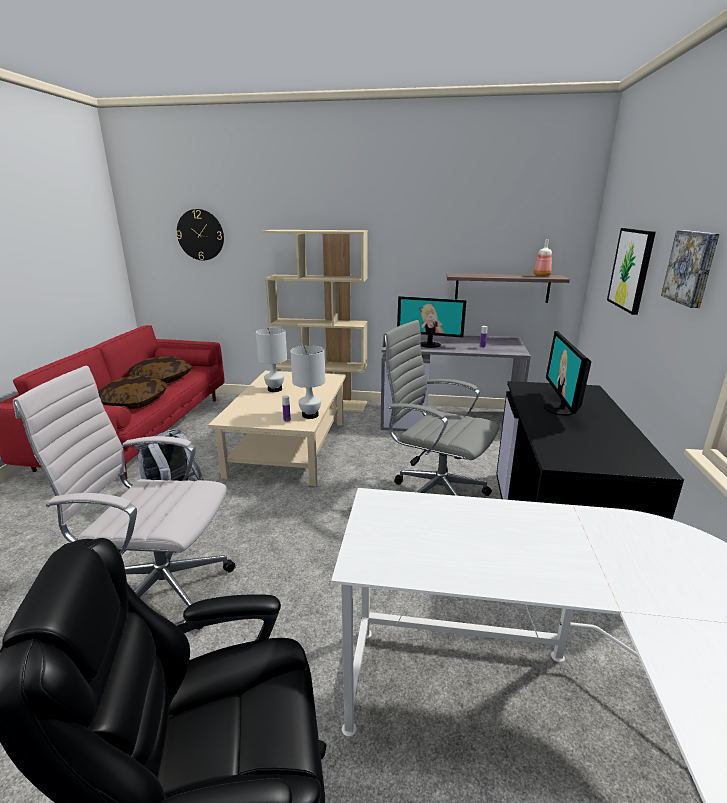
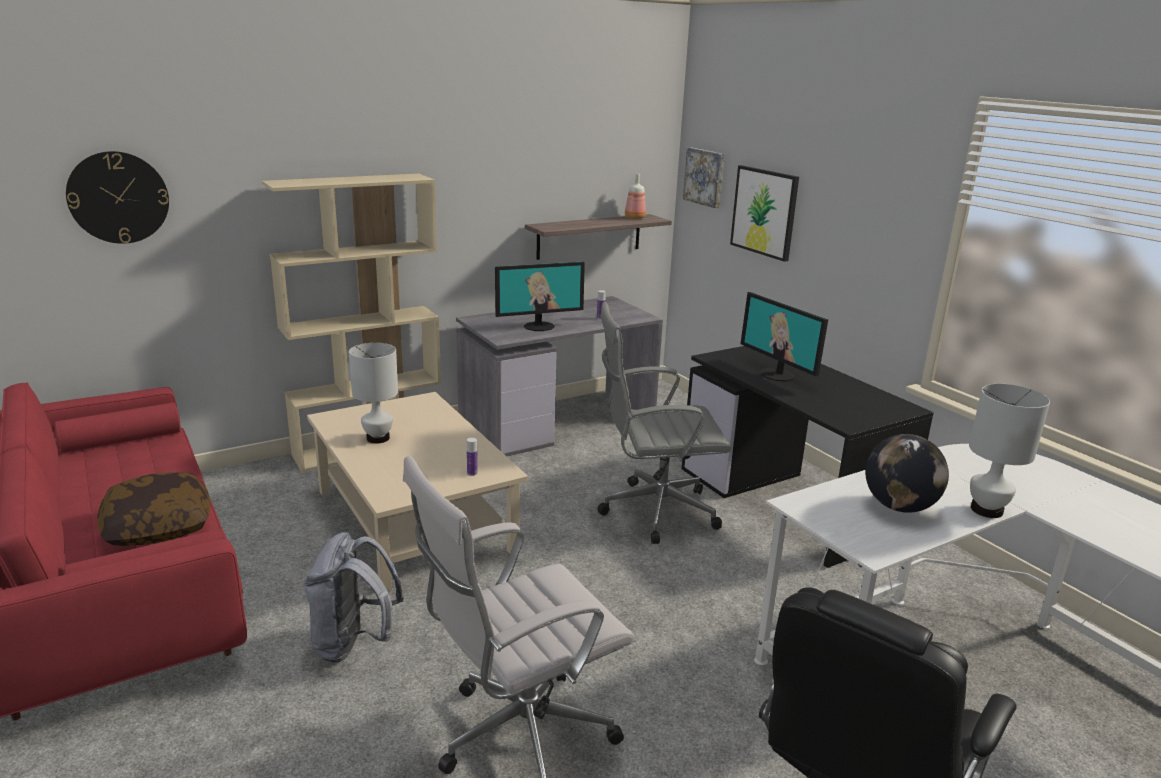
camera: 40 degrees left, 0 degrees up
(162, 379) = (128, 477): pillow -> none
(310, 415) = (488, 458): white table lamp -> white table lamp (986, 510)
(465, 541) = (899, 507): none -> globe
(692, 267) = (865, 218): picture -> picture (705, 177)

